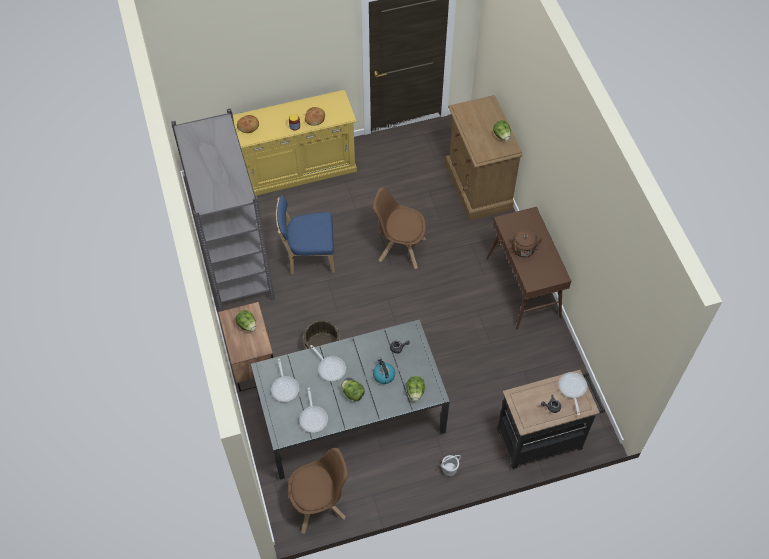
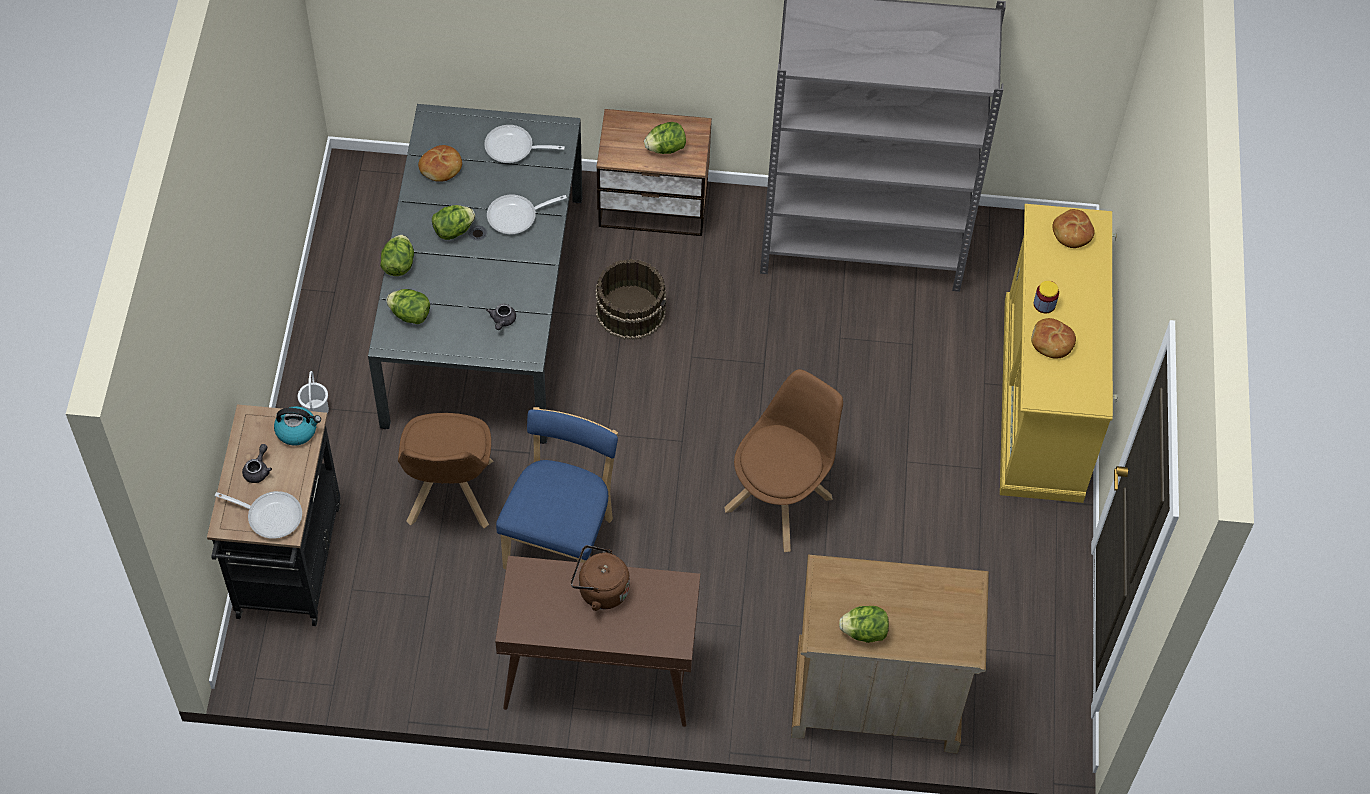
camera: 110 degrees right, 0 degrees up
(309, 256) = (828, 351): blue chair -> blue chair (561, 539)
(313, 417) = (441, 168): frying pan -> bread
(320, 504) = (357, 220): brown chair -> brown chair (450, 496)
(383, 375) = (464, 282): kettle -> kettle (297, 430)
(387, 411) = (398, 264): none -> lettuce

